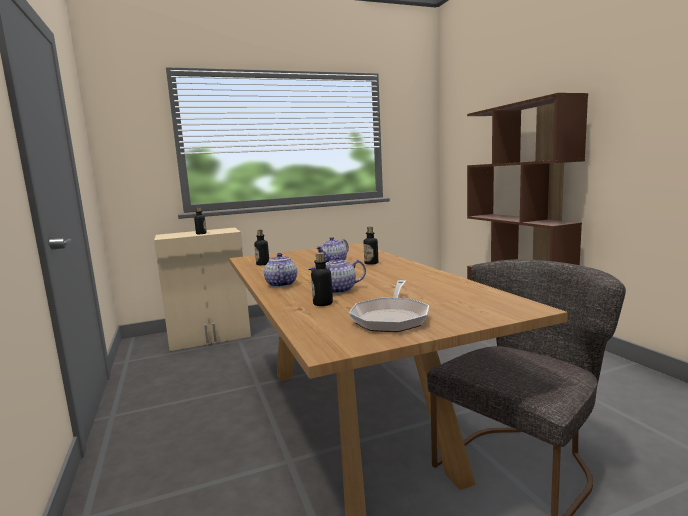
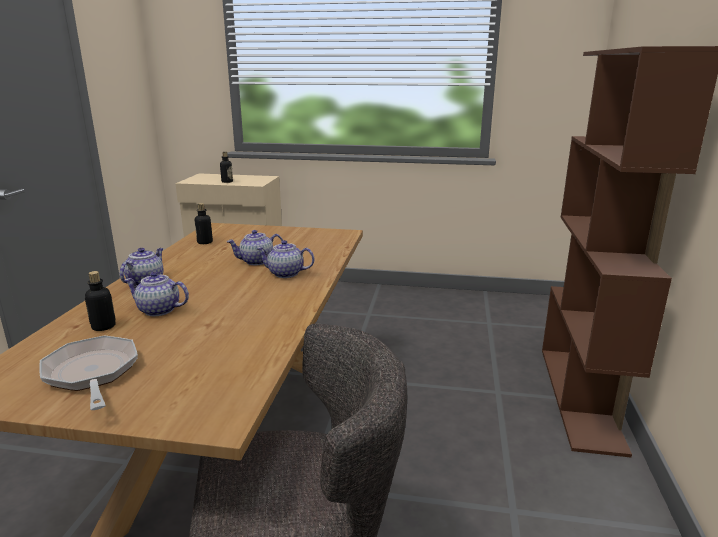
camera: 30 degrees right, 10 degrees up
(371, 263) = (285, 274): bottle -> teapot
(391, 318) = (92, 374): frying pan -> frying pan turned 105 degrees clockwise

